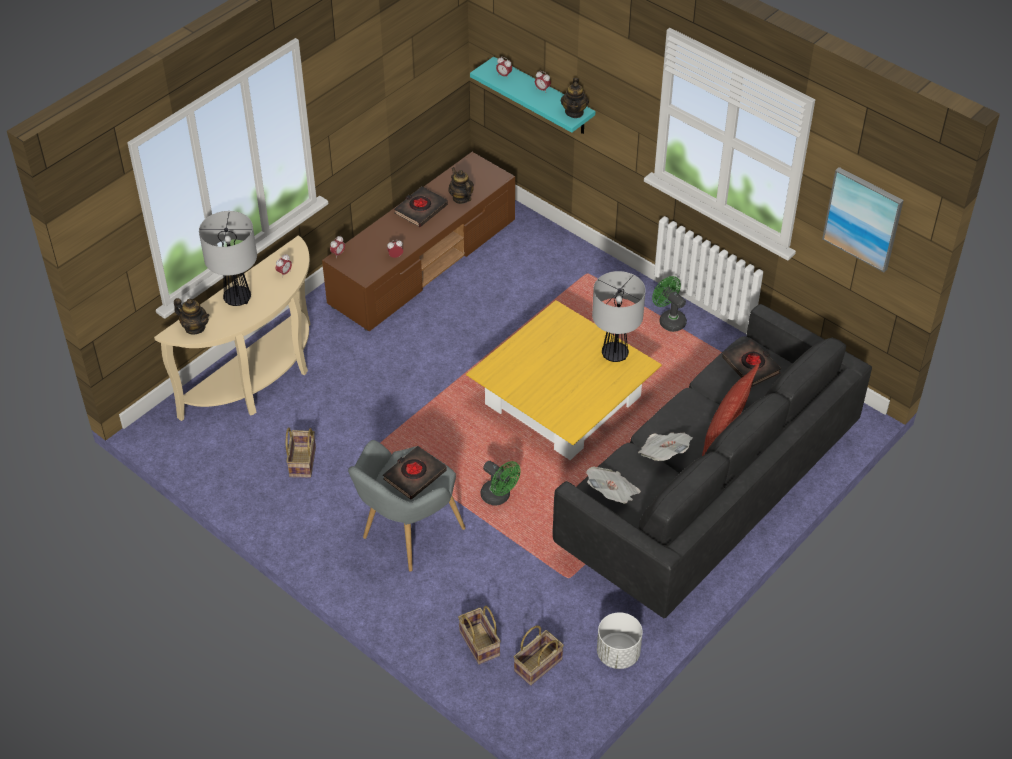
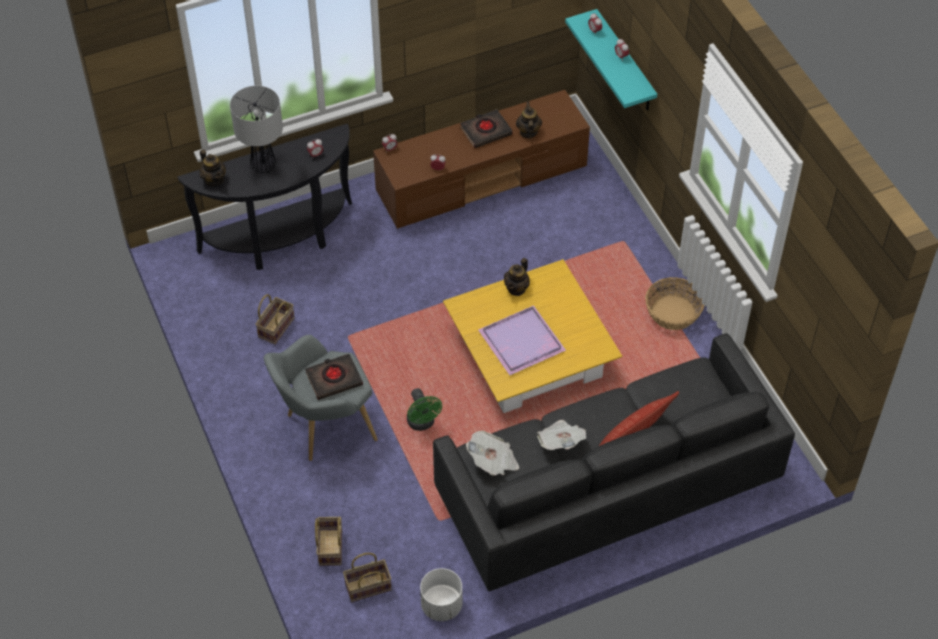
camera: 25 degrees right, 5 degrees up
(260, 380) = (281, 240): beige console table -> black console table
(563, 385) = (521, 343): none -> purple tray
(574, 112) = (636, 89): teapot -> teapot (516, 288)
(614, 354) = (585, 330): table lamp -> none
(669, 320) = (672, 313): green fan -> basket
(751, 366) = (692, 389): black book -> none
(863, 218) = (823, 291): picture -> none

